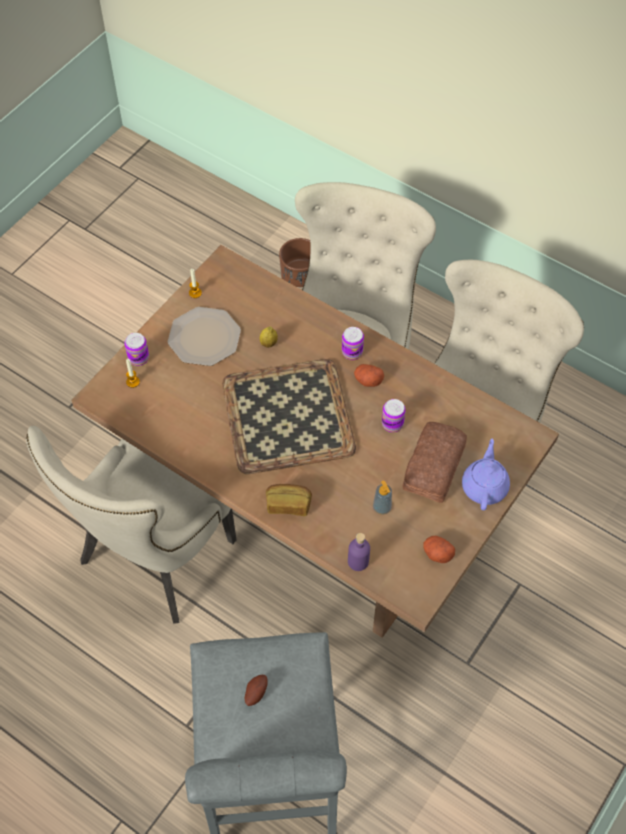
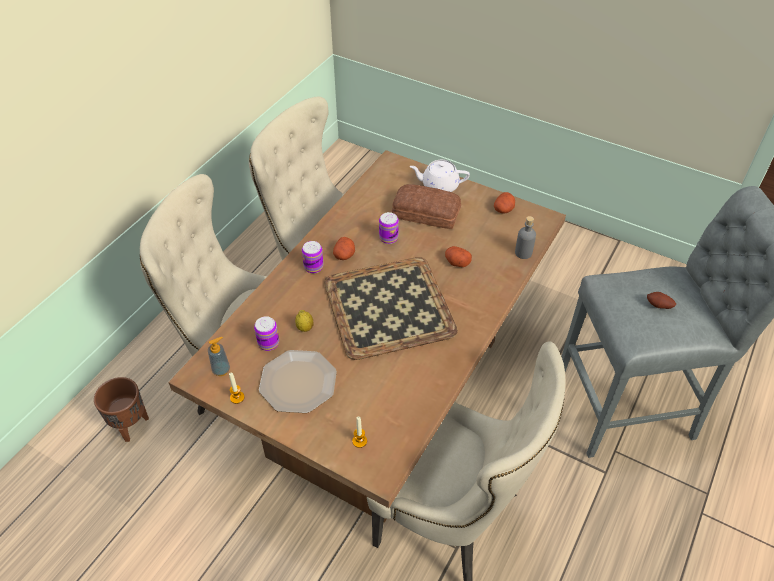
camera: 95 degrees left, 10 degrees down
(138, 358) = (327, 440): can -> can (268, 343)
(288, 504) = (481, 300): bread -> none
(348, 488) = (456, 262): none -> potato
(358, 561) = (523, 253): purple bottle -> grey bottle
(382, 507) = (471, 241): soap dispenser -> soap dispenser (221, 370)
(484, 486) = (439, 186): purple teapot -> white teapot

